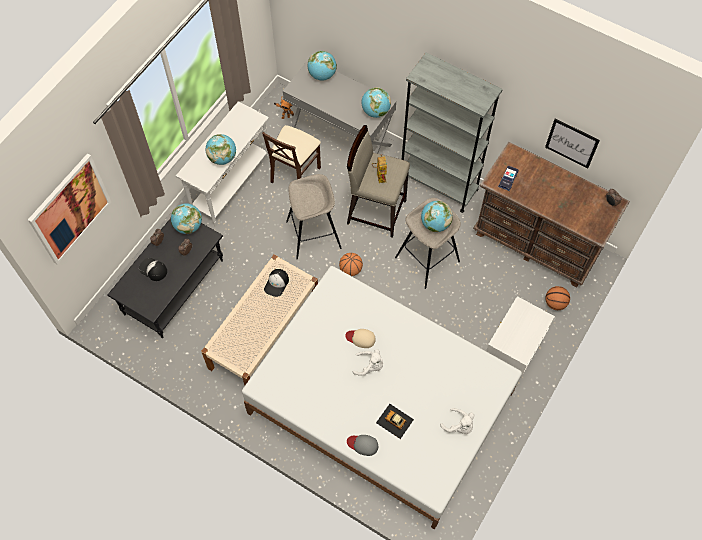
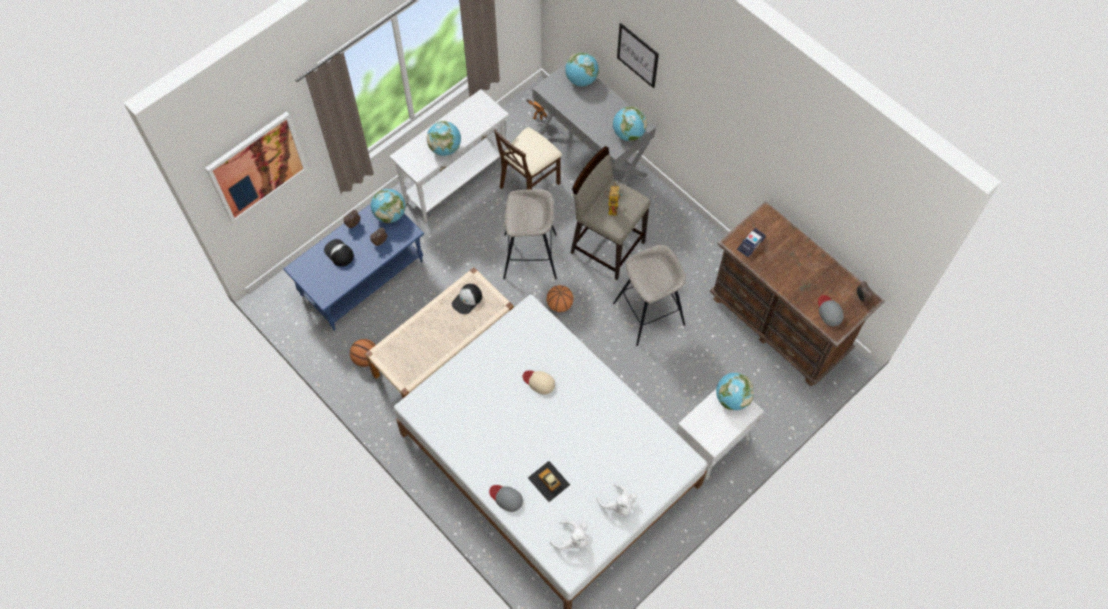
camera: 15 degrees right, 0 degrees up
(174, 288) = (362, 279): black coffee table -> blue coffee table
(370, 366) = (539, 414): white plush toy -> white plush toy (572, 539)
(435, 224) = (657, 275): globe -> globe (732, 398)
(438, 184) = (687, 232): grey bookcase -> none
(555, 303) = (780, 398): basketball -> basketball (365, 358)
(572, 143) = (830, 219): picture -> picture (637, 55)
(588, 220) = (829, 311): none -> grey cap

